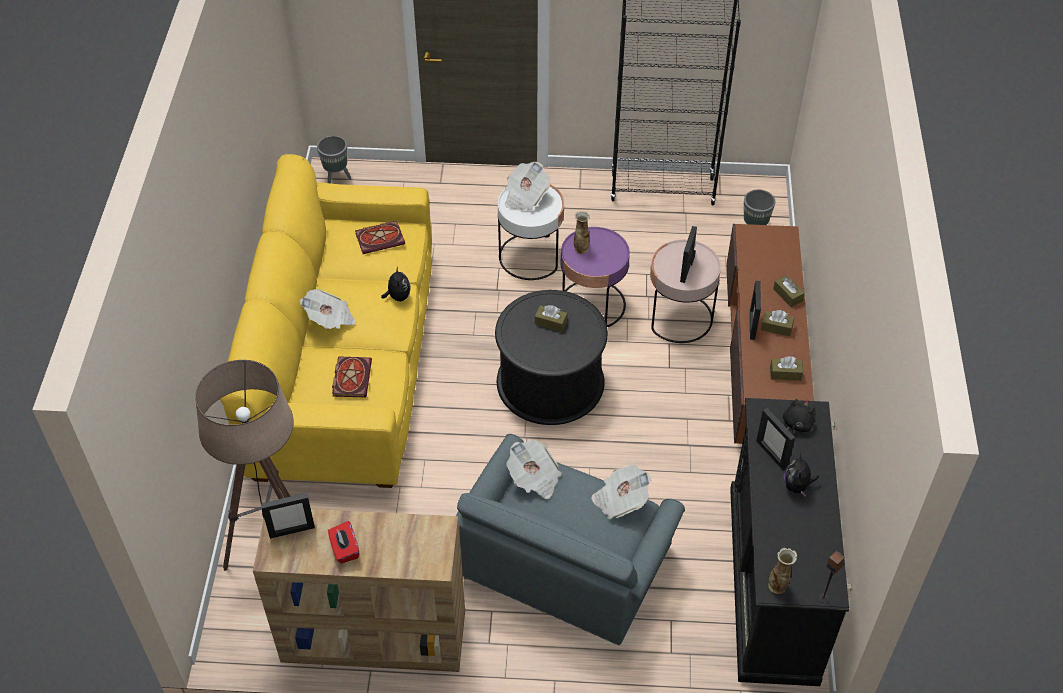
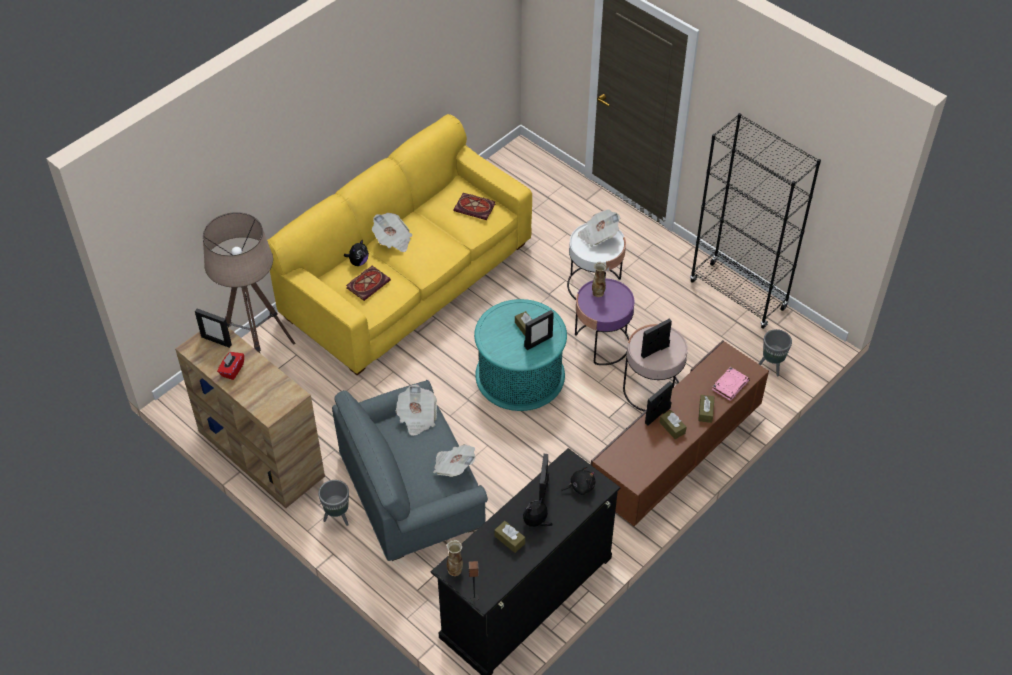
camera: 40 degrees right, 0 degrees up
(337, 178) = (521, 158): grey planter -> grey planter (338, 517)
(398, 296) = (449, 252): plush toy -> plush toy (358, 262)
(550, 382) = (520, 375): black coffee table -> turquoise coffee table
(575, 328) = (538, 341): none -> picture frame
(782, 259) = (730, 385): none -> pink book
(785, 373) = (643, 461): brown tissue box -> brown tissue box (509, 540)

